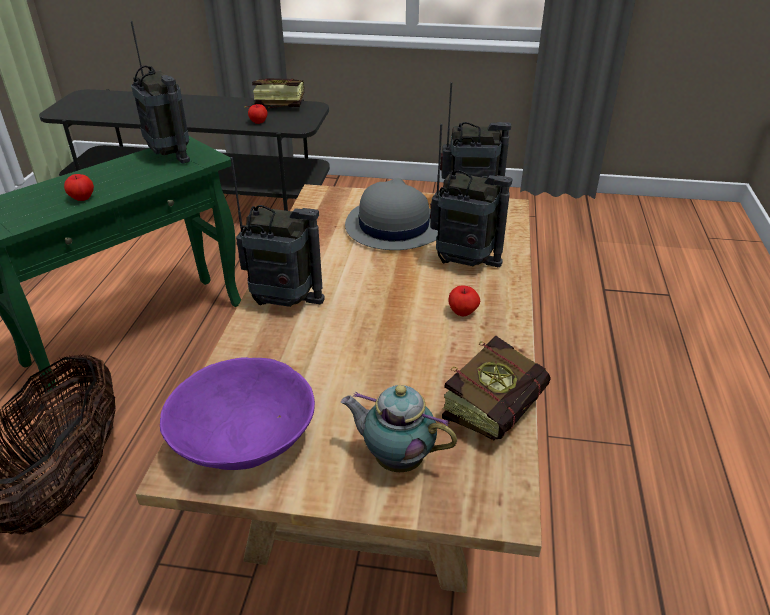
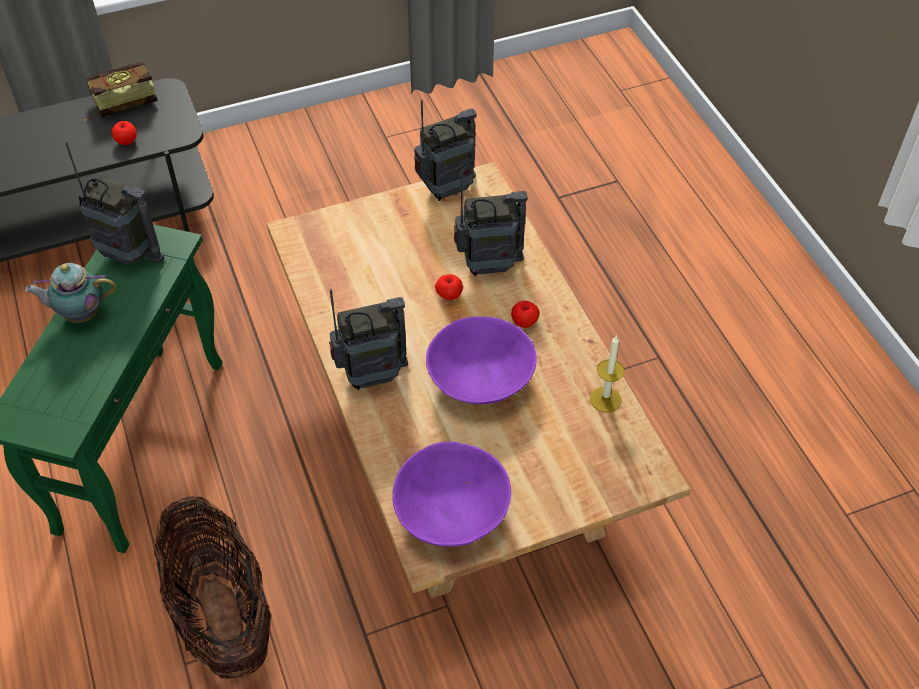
camera: 30 degrees left, 15 degrees up
(82, 198) = (106, 352): apple -> apple (449, 295)
(379, 340) = (480, 379): none -> purple bowl
(393, 227) = (398, 248): grey hat -> none
(396, 459) = (565, 474): teapot -> teapot (80, 314)
(499, 407) = (605, 399): book -> candle

